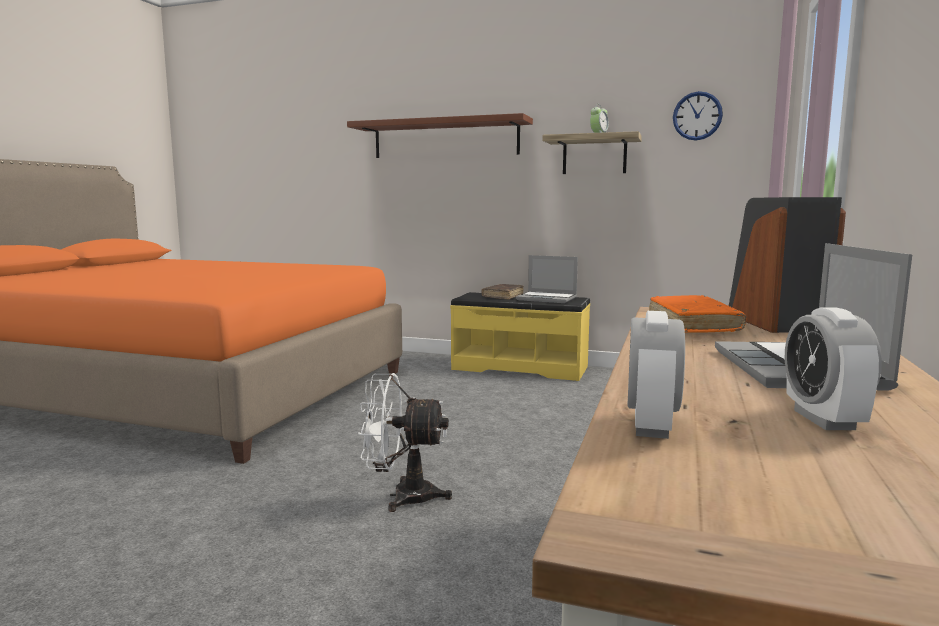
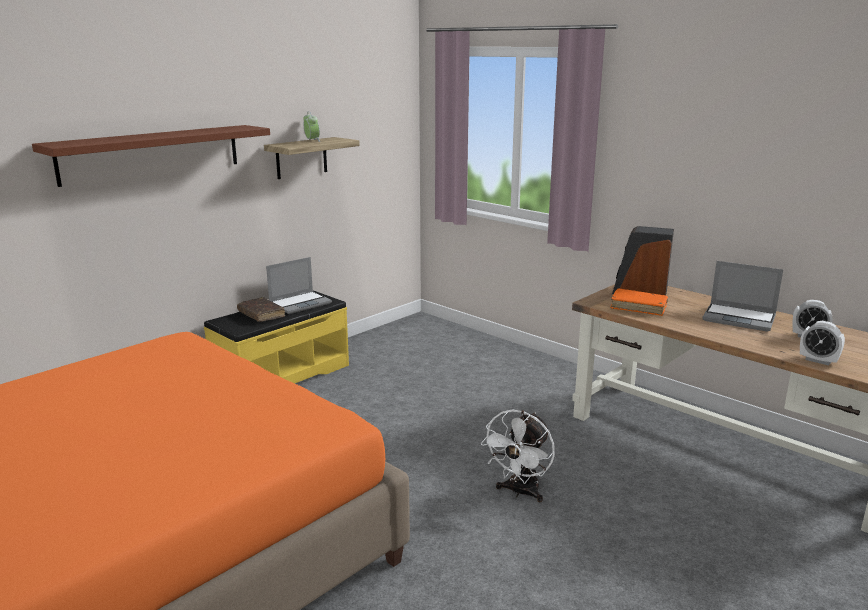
camera: 65 degrees left, 10 degrees up
(697, 116) = (369, 118): wall clock -> none

